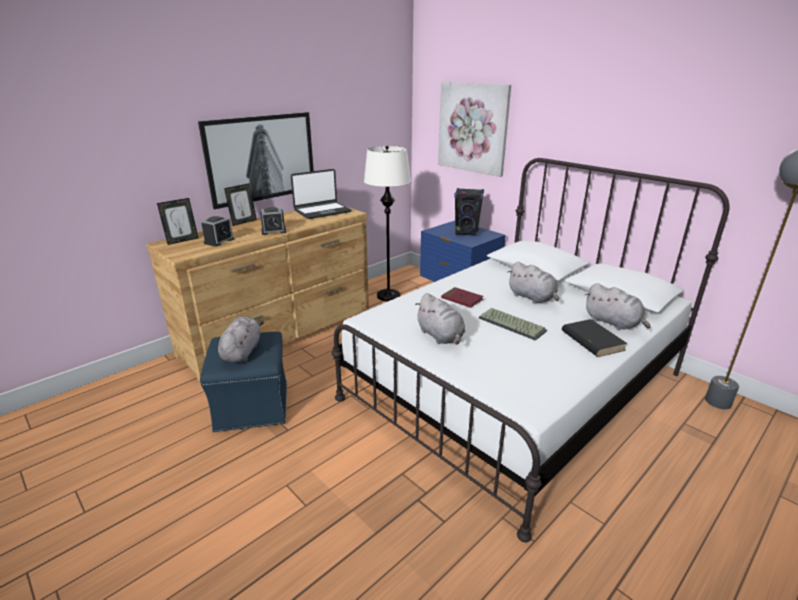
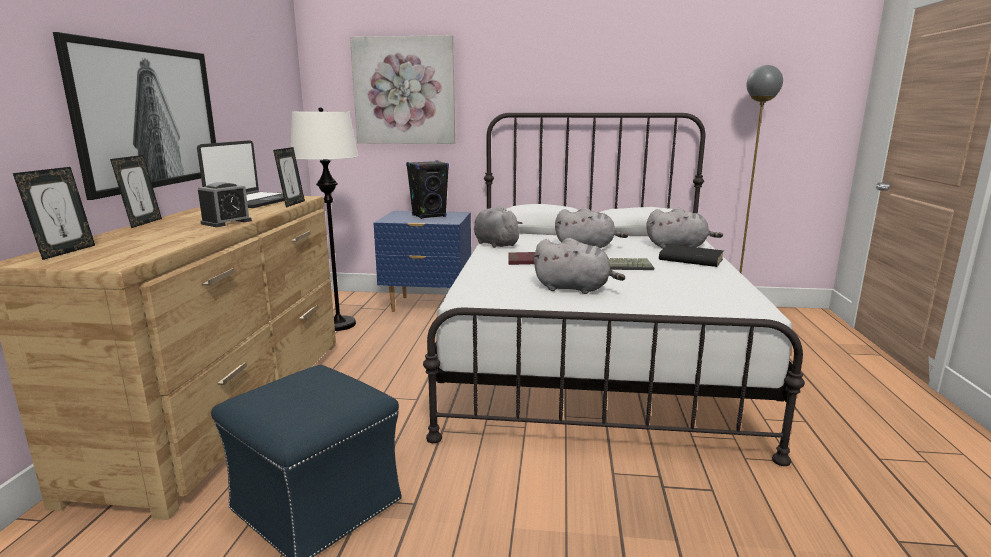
camera: 40 degrees left, 10 degrees down
(219, 241) = (151, 241): alarm clock -> none
(242, 352) = (312, 398): grey plush toy -> grey plush toy (495, 244)
(334, 219) = (292, 204): none -> picture frame

